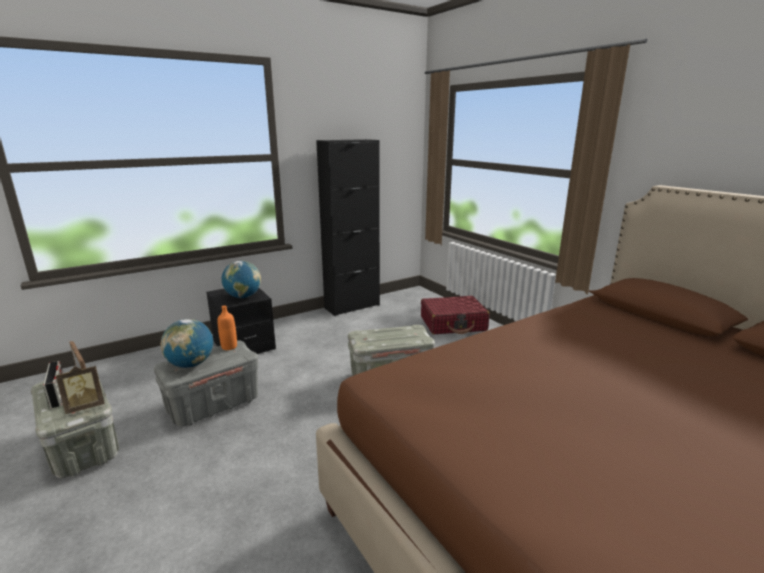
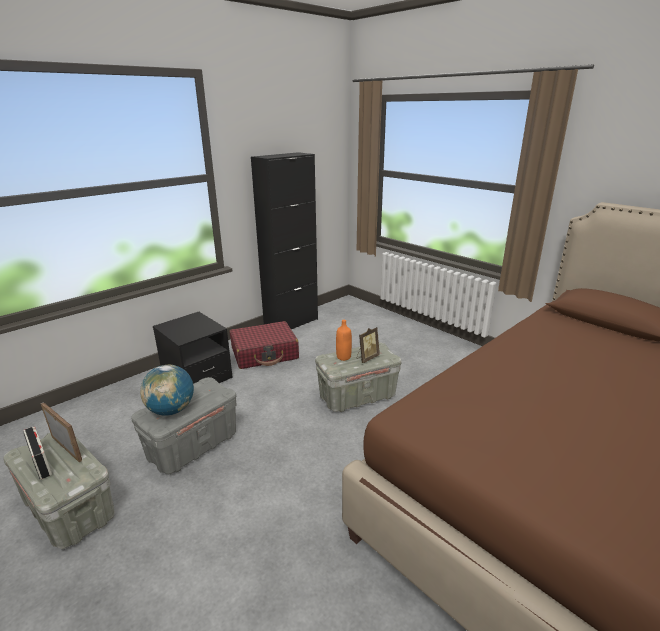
camera: 10 degrees left, 5 degrees up
(86, 406) = (80, 472): picture frame -> picture frame (367, 358)
(229, 347) = (202, 386): orange bottle -> orange bottle (343, 357)
(243, 297) = (196, 329): globe -> none
(453, 324) = (395, 333): red suitcase -> red suitcase (265, 353)

